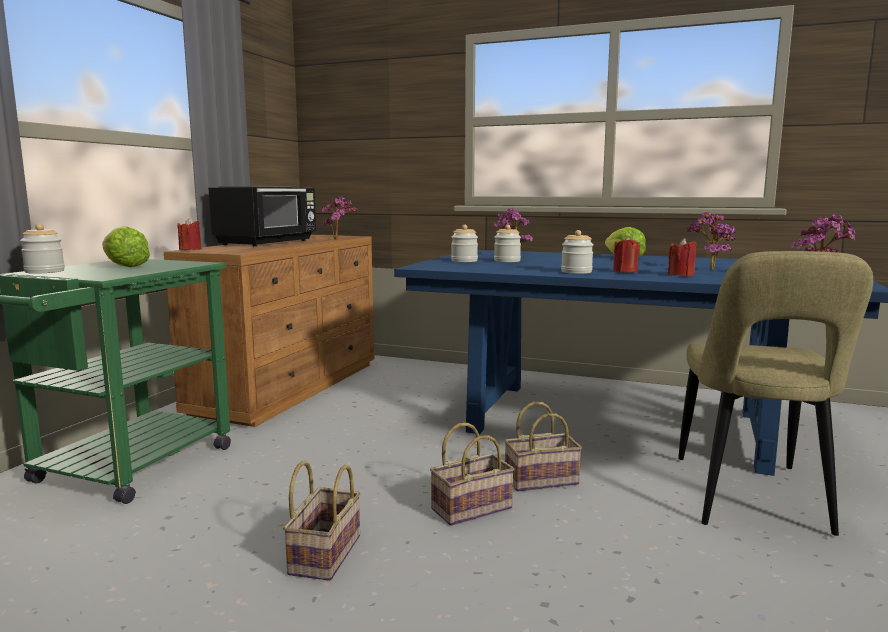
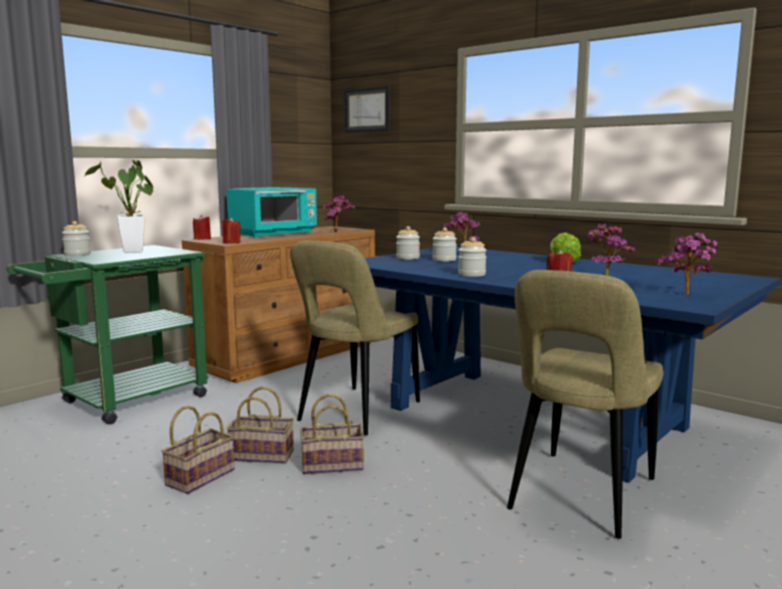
camera: 20 degrees right, 0 degrees up
(124, 266) = (132, 252): lettuce -> potted plant
(268, 242) = (274, 234): black microwave -> turquoise microwave
(347, 102) = (367, 110): none -> picture
(434, 443) = (356, 413): none -> beige chair
(542, 479) = (412, 453): basket -> basket (263, 455)
(625, 271) = (517, 276): red candle -> red candle (231, 242)

